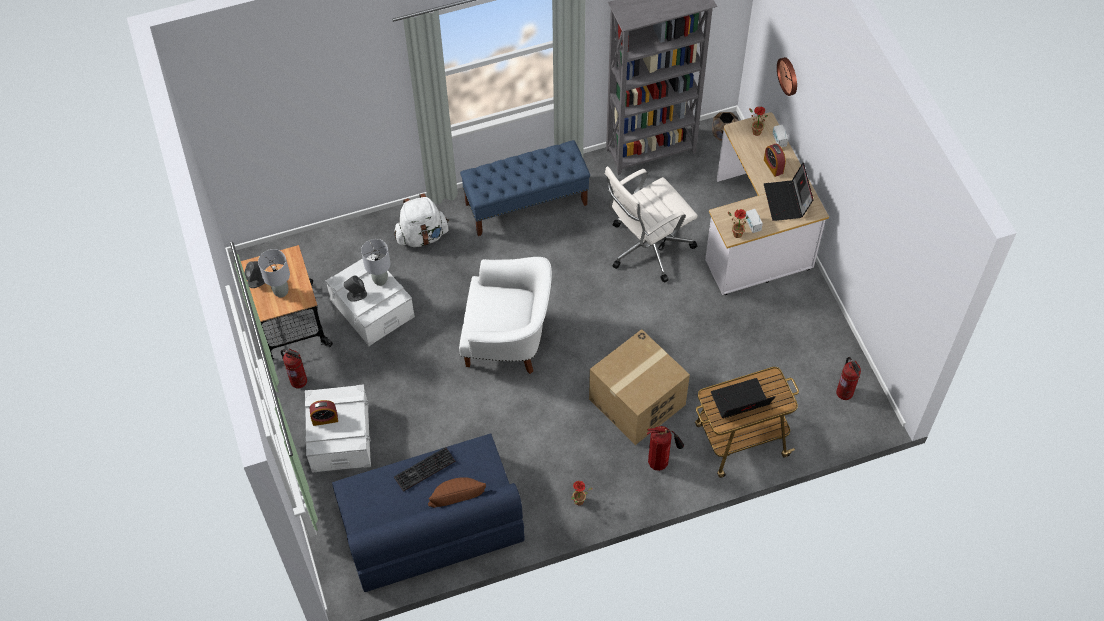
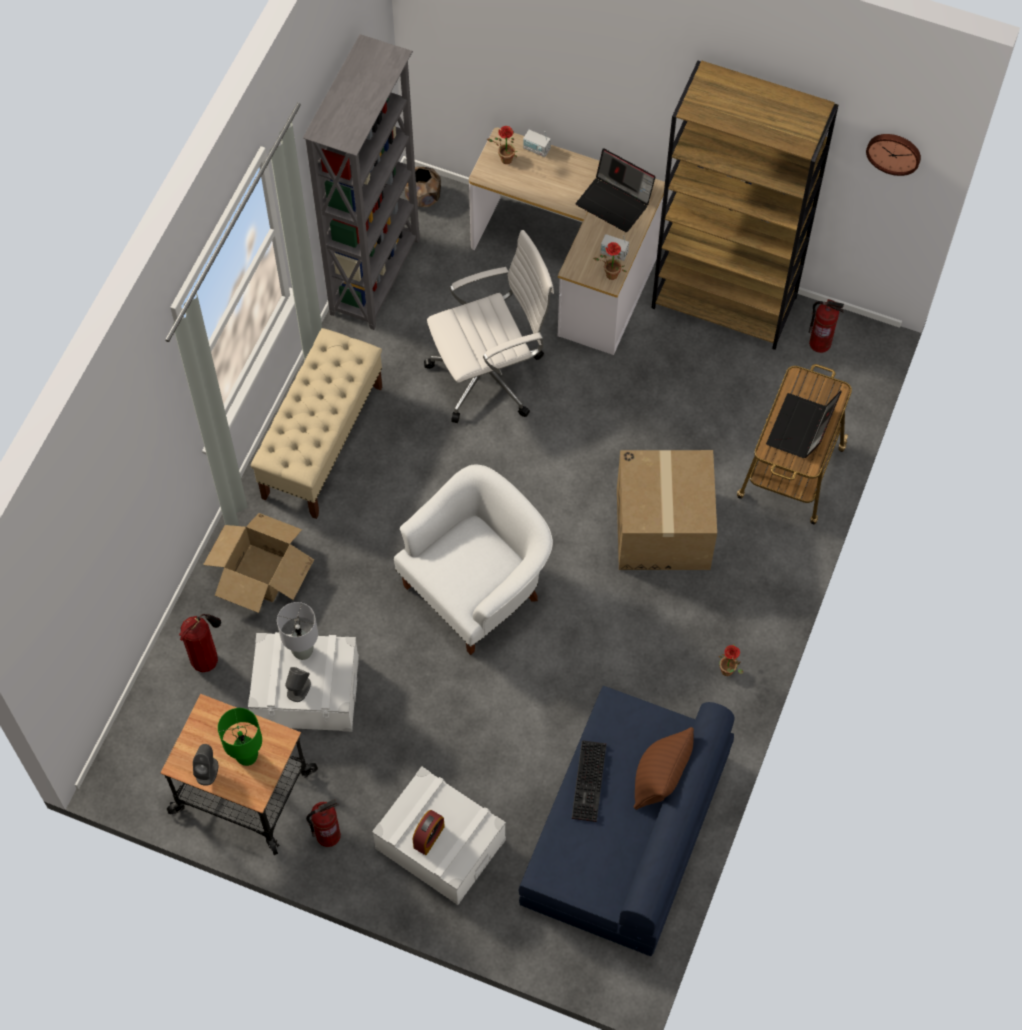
camera: 50 degrees left, 5 degrees up
(281, 292) = (247, 757): grey table lamp -> green table lamp
(422, 236) = (261, 572): white backpack -> cardboard box
(526, 204) = (322, 441): blue bench -> beige bench
(647, 247) = (490, 375): white office chair -> white office chair turned 120 degrees counterclockwise
(660, 462) = (750, 562): fire extinguisher -> fire extinguisher (207, 659)
(773, 166) = (562, 179): alarm clock -> none
(789, 76) = (515, 70): wall clock -> wall clock (894, 152)
(818, 324) = (725, 302): none -> brown bookcase

